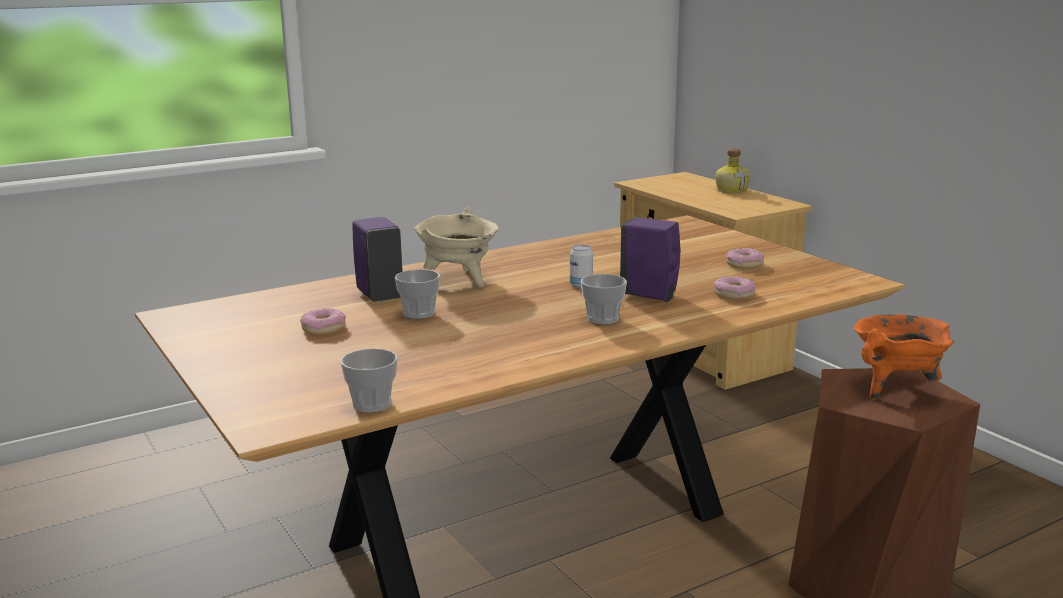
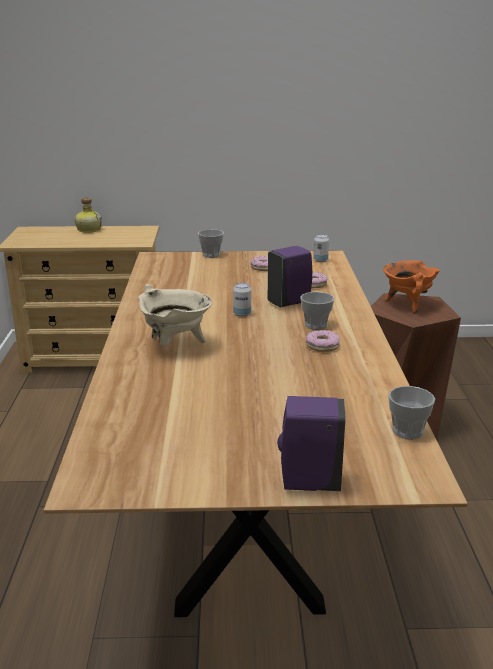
camera: 60 degrees left, 5 degrees up
(323, 328) = (222, 418): donut -> donut (322, 346)
(379, 295) = (168, 381): purple soap dispenser -> purple soap dispenser (307, 483)
(419, 313) = (232, 375): cup -> cup (211, 255)
(832, 282) = (320, 260): none -> can

